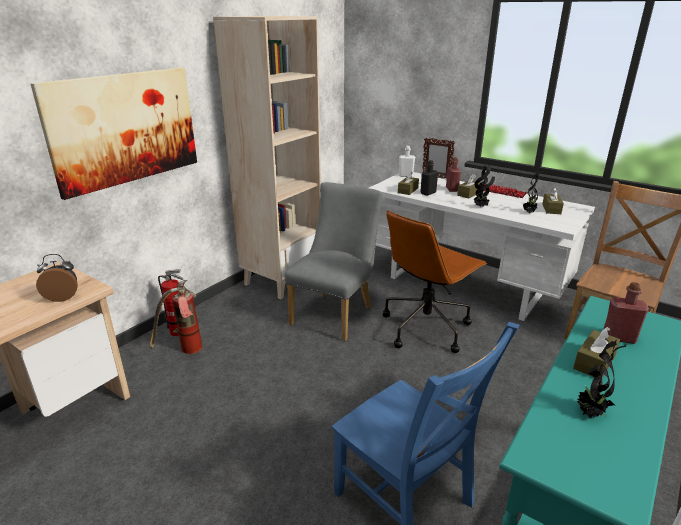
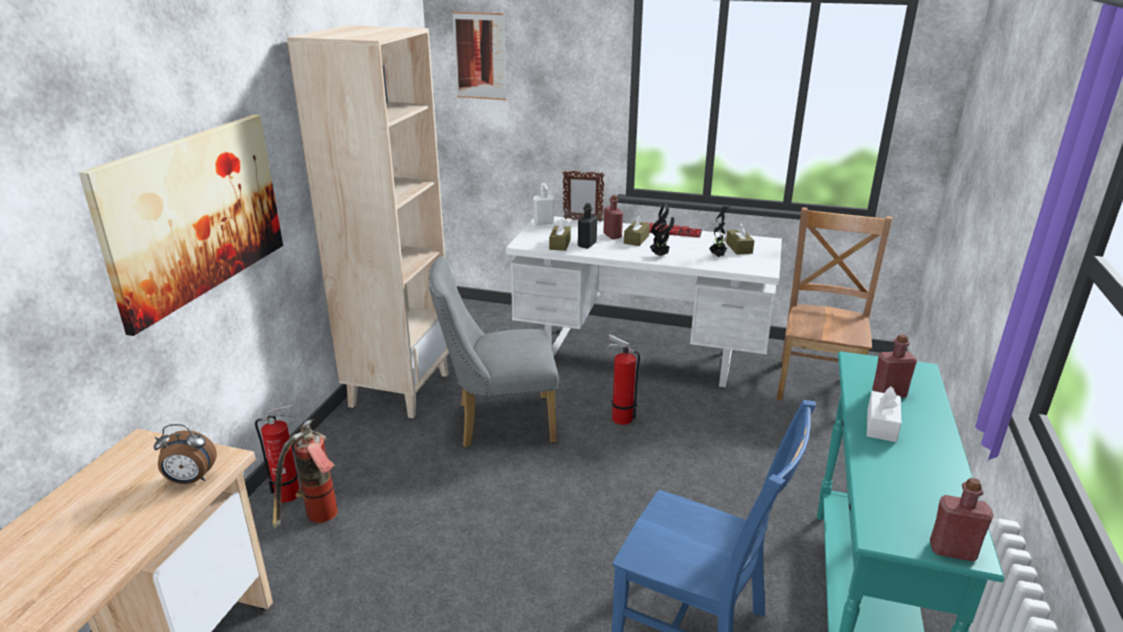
camera: 20 degrees left, 0 degrees up
(63, 297) = (190, 480): alarm clock -> alarm clock turned 150 degrees counterclockwise
(335, 313) = (498, 422): grey chair -> grey chair turned 105 degrees counterclockwise
(378, 50) = (480, 56): none -> picture
(426, 327) = (619, 418): brown office chair -> fire extinguisher
(590, 413) = (905, 479): potted plant -> none
(594, 362) = (881, 425): brown tissue box -> white tissue box
(601, 492) = (952, 551): none -> red bottle

